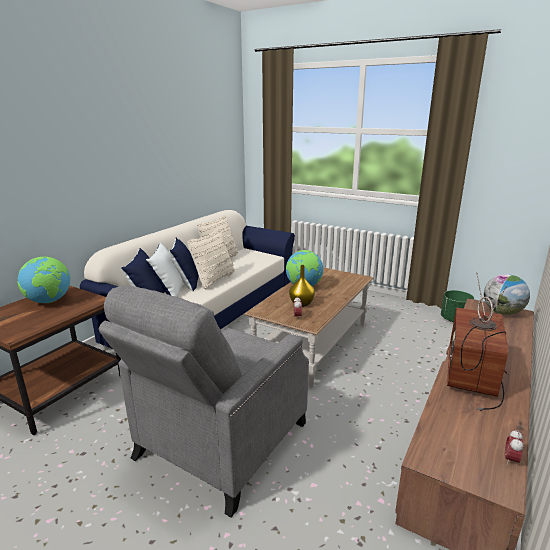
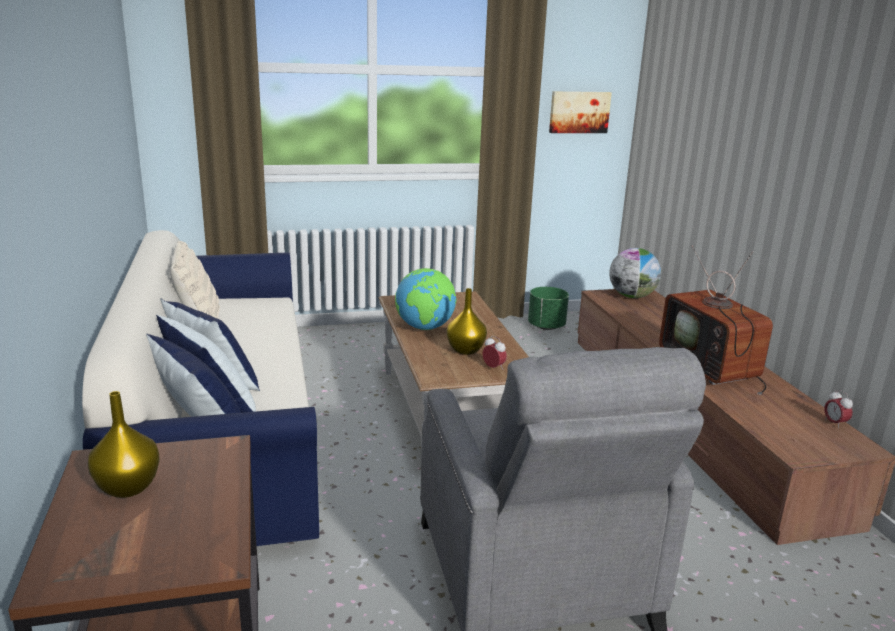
camera: 45 degrees left, 0 degrees up
(49, 301) = (129, 487): globe -> yellow vase
(213, 280) = (256, 362): beige pillow -> none
(511, 164) = (579, 112): none -> picture

